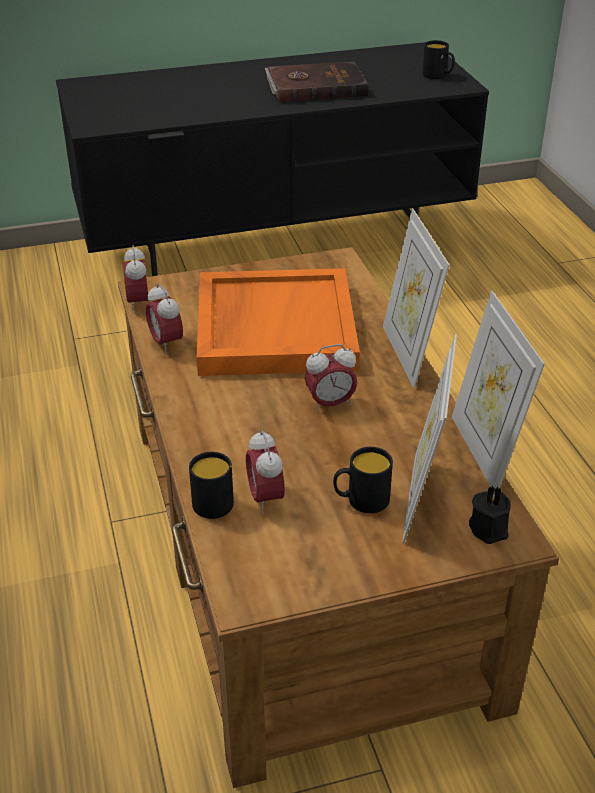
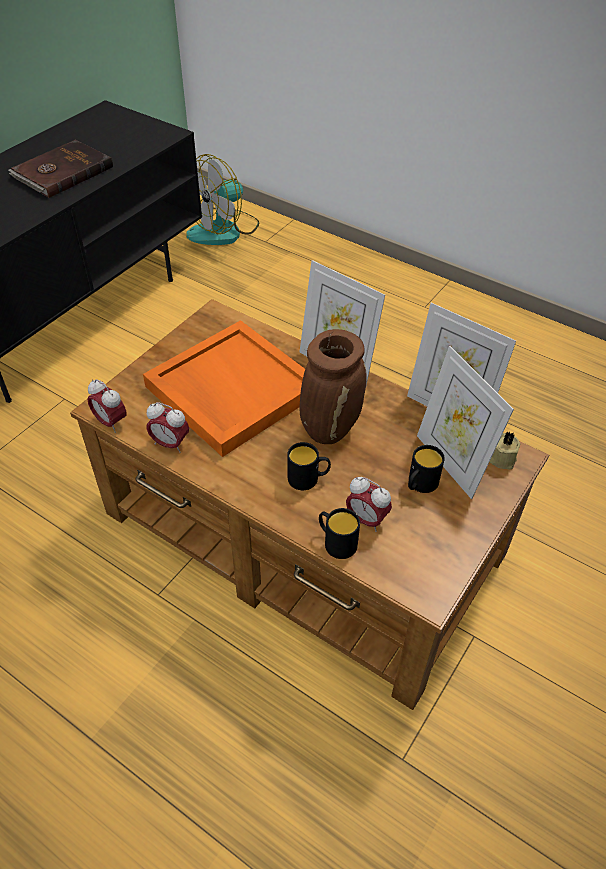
camera: 40 degrees left, 10 degrees up
(330, 404) = (330, 428): alarm clock -> brown vase
(438, 76) = (144, 131): black mug -> black mug (308, 479)
(489, 528) = (501, 458): black candle -> beige candle
(520, 235) = (224, 230): none -> fan

